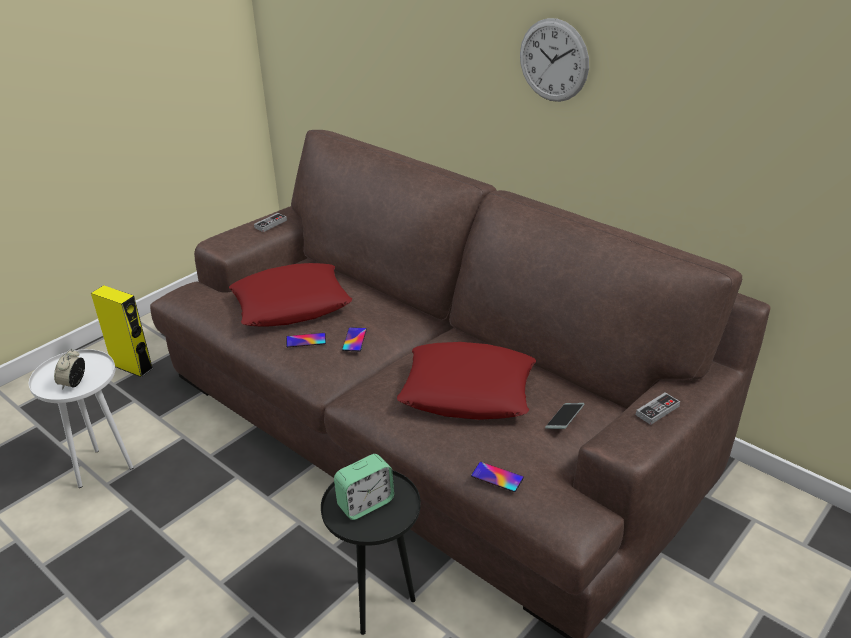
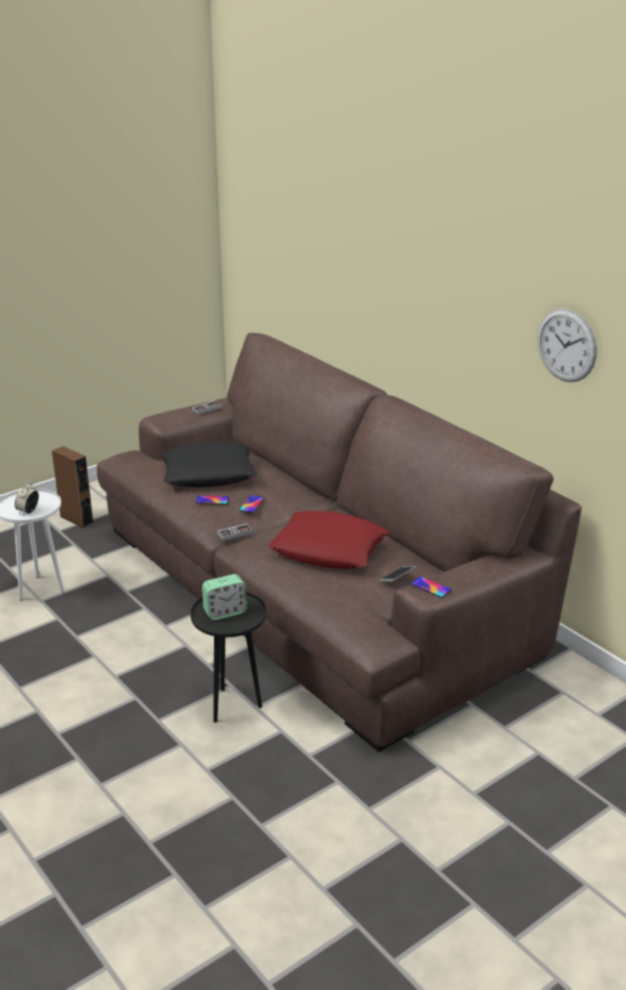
camera: 10 degrees right, 5 degrees down
(132, 366) = (76, 519): yellow speaker -> brown speaker
(291, 304) = (209, 473): red pillow -> black pillow
(497, 477) = (328, 606): phone -> phone (430, 587)
(553, 60) = (435, 293): wall clock -> wall clock (566, 345)
(657, 410) = (465, 574): game controller -> game controller (235, 534)

